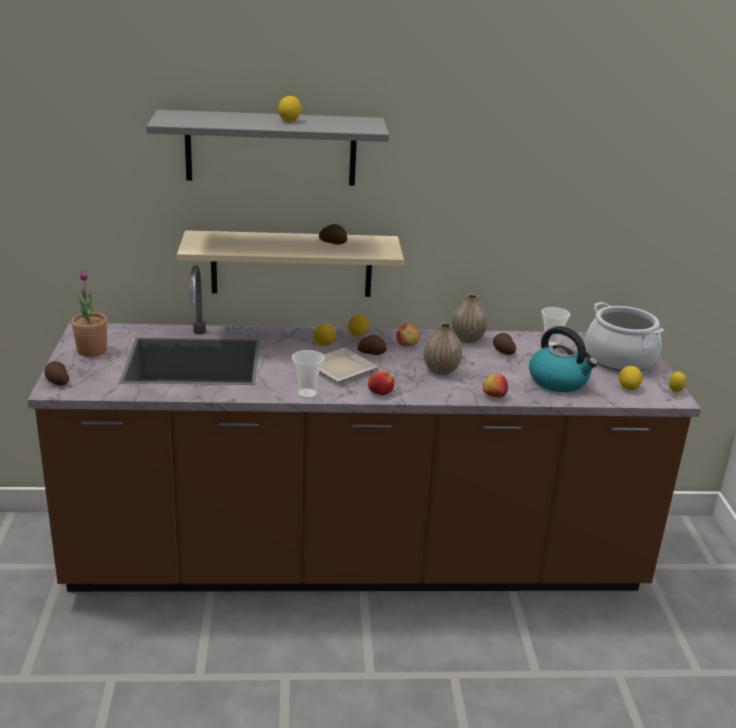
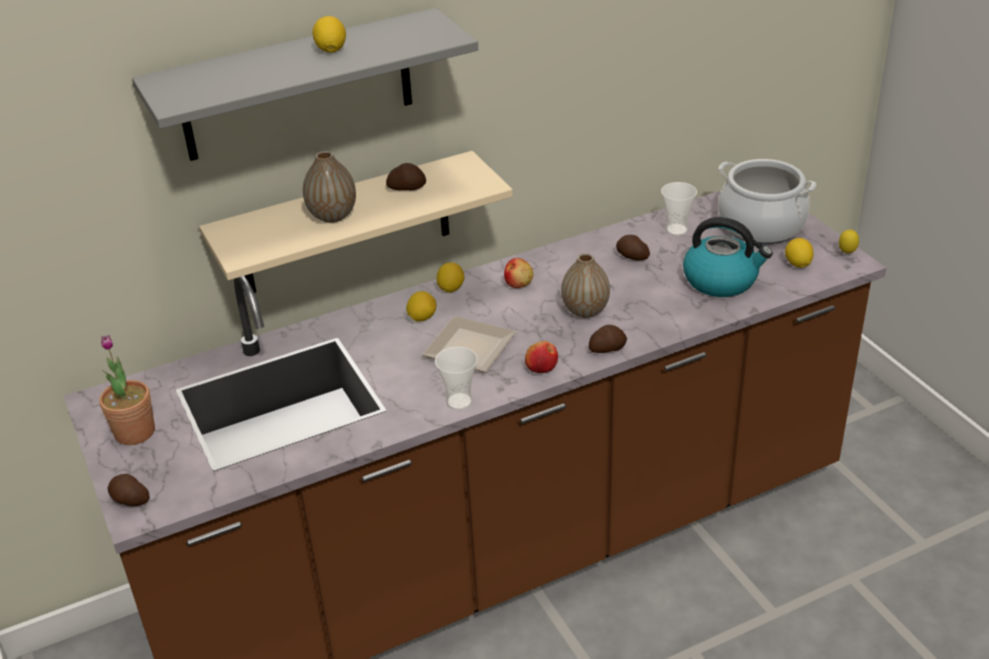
camera: 20 degrees left, 10 degrees up
(371, 353) = (487, 311): potato -> potato (606, 348)
(467, 339) = (580, 251): vase -> vase (332, 216)
(494, 395) = (668, 326): apple -> none

